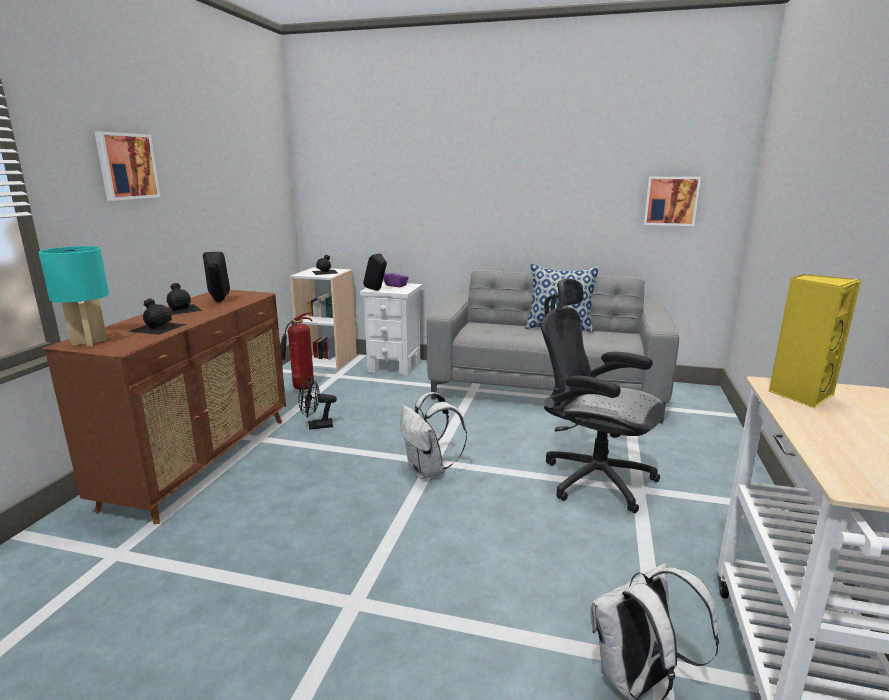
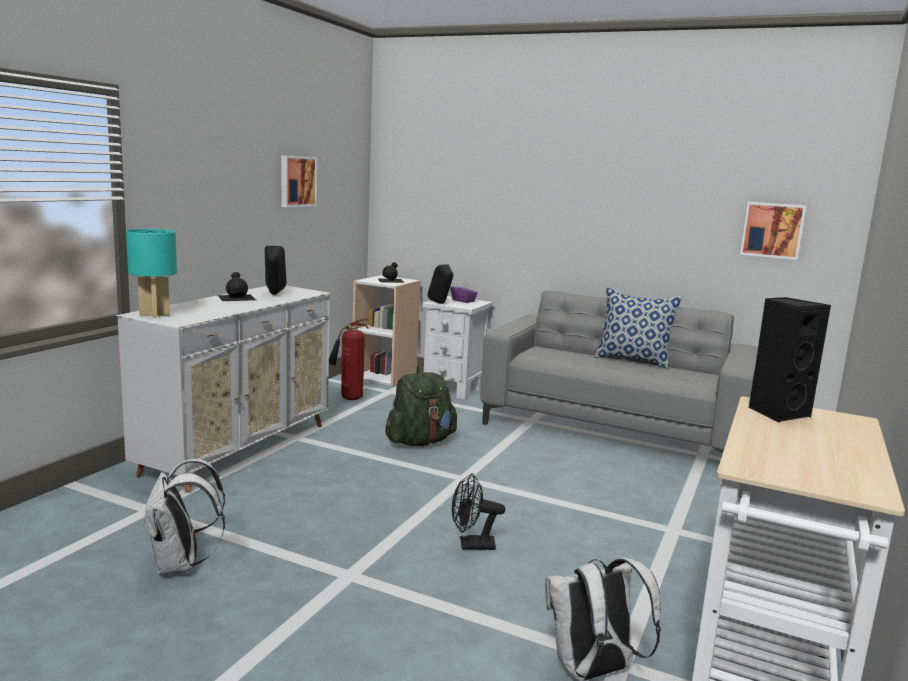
camera: 10 degrees right, 5 degrees down
(126, 166) = (208, 161): picture -> picture (297, 181)
(157, 327) = (214, 309): black bottle -> none
(202, 460) = (237, 449): brown cabinet -> white cabinet
(316, 426) = (355, 434): black fan -> black fan (471, 545)
(380, 426) = (420, 442): none -> green backpack
(429, 471) = (456, 485): white backpack -> white backpack (181, 565)
(592, 478) = (626, 514): office chair -> none
(799, 394) = (777, 413): yellow speaker -> black speaker

